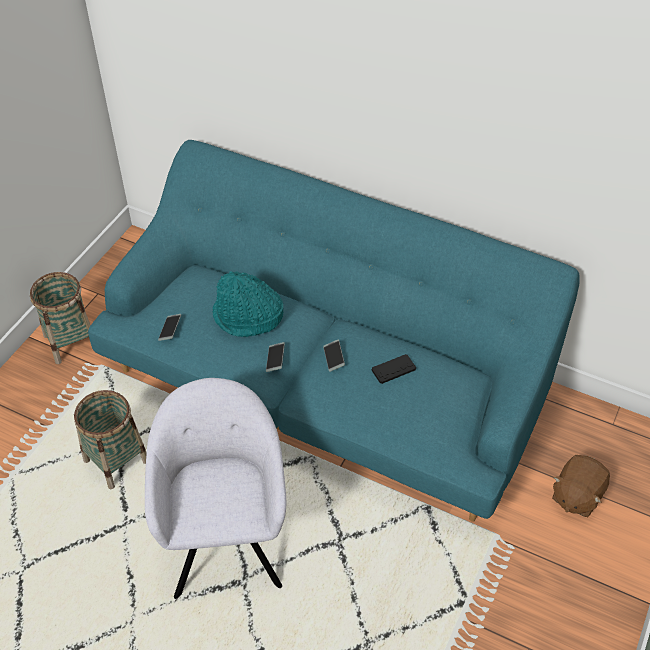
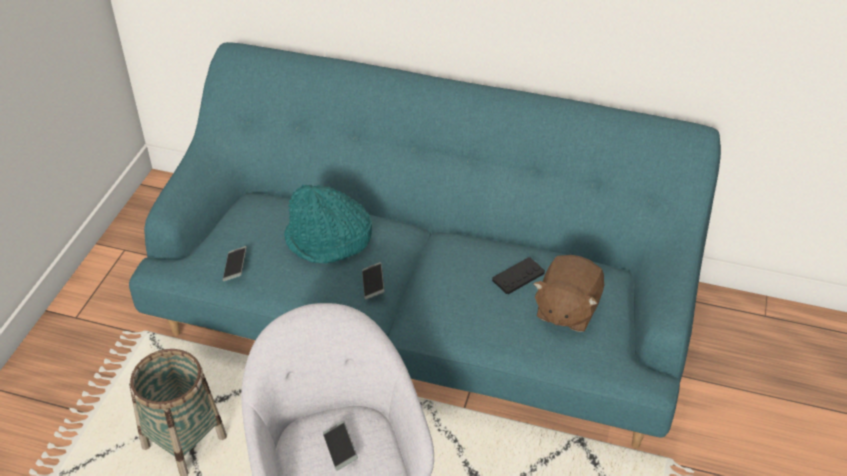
camera: 10 degrees left, 5 degrees down
(71, 341) = (100, 309): basket -> none
(334, 358) = (443, 273): phone -> phone (340, 448)
(576, 495) = (747, 400): brown plush toy -> brown plush toy (566, 309)

